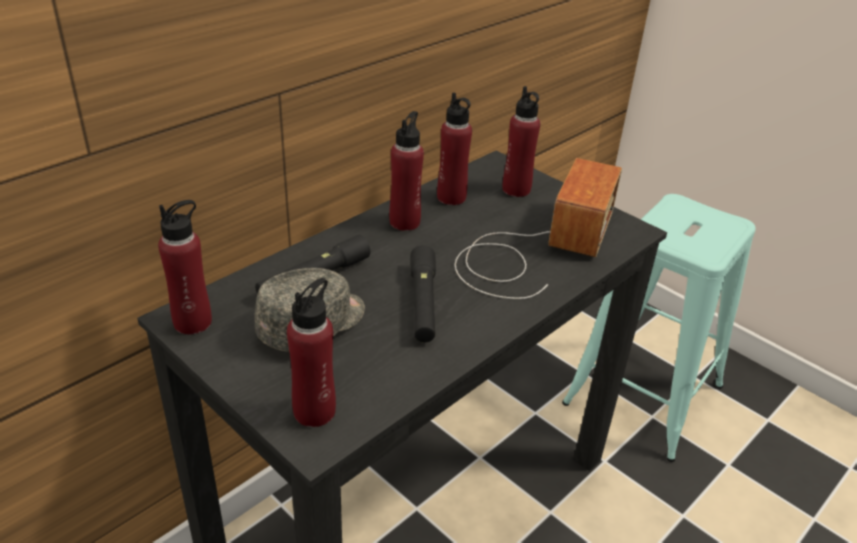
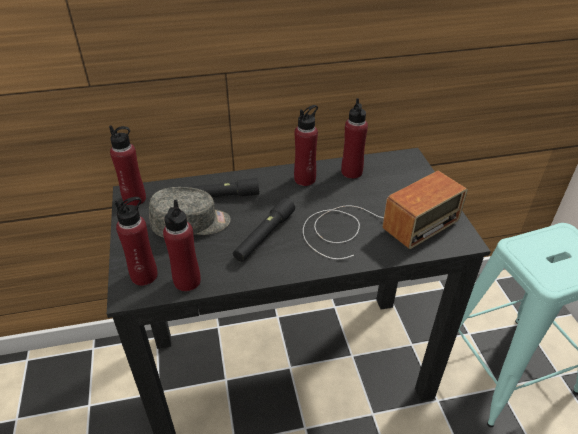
camera: 35 degrees right, 5 degrees up
(516, 189) = (403, 180): red bottle -> red bottle (187, 281)

